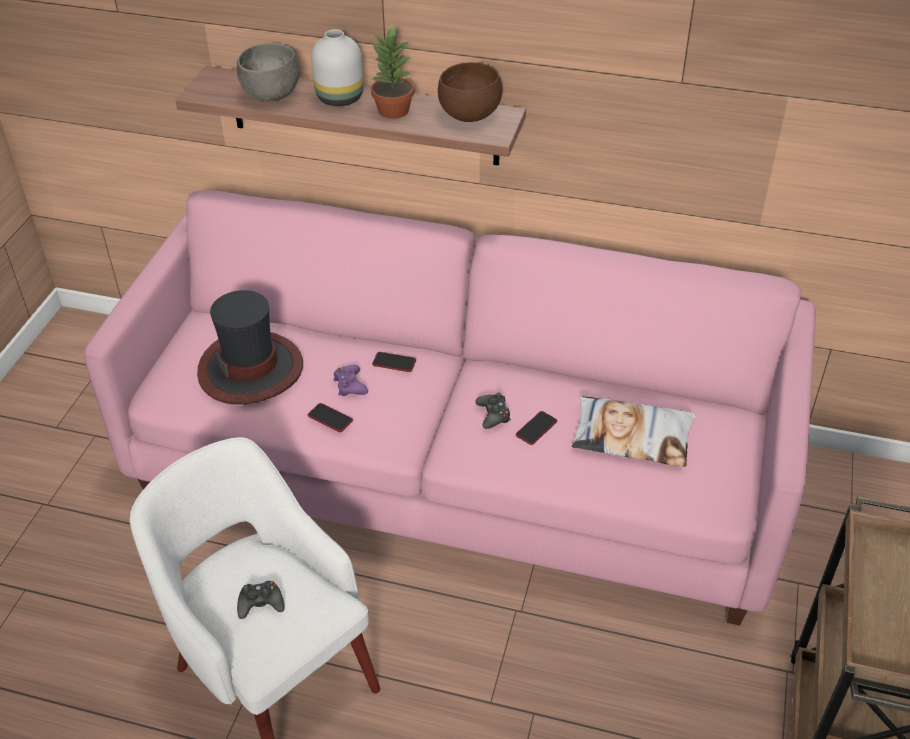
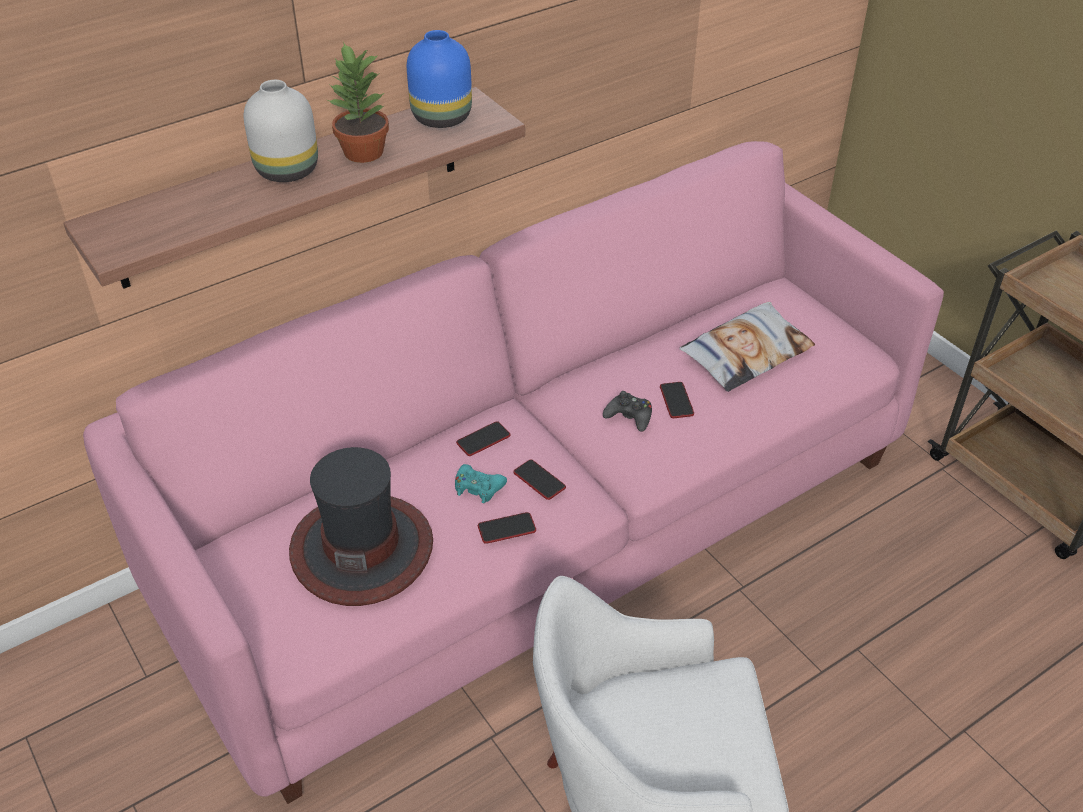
camera: 50 degrees left, 0 degrees up
(261, 603) = (682, 733): black game controller -> none
(271, 95) = (205, 207): grey bowl -> none
(350, 385) = (478, 488): purple game controller -> turquoise game controller
(386, 408) = (539, 480): none -> phone
(469, 115) = (440, 117): brown bowl -> blue vase

